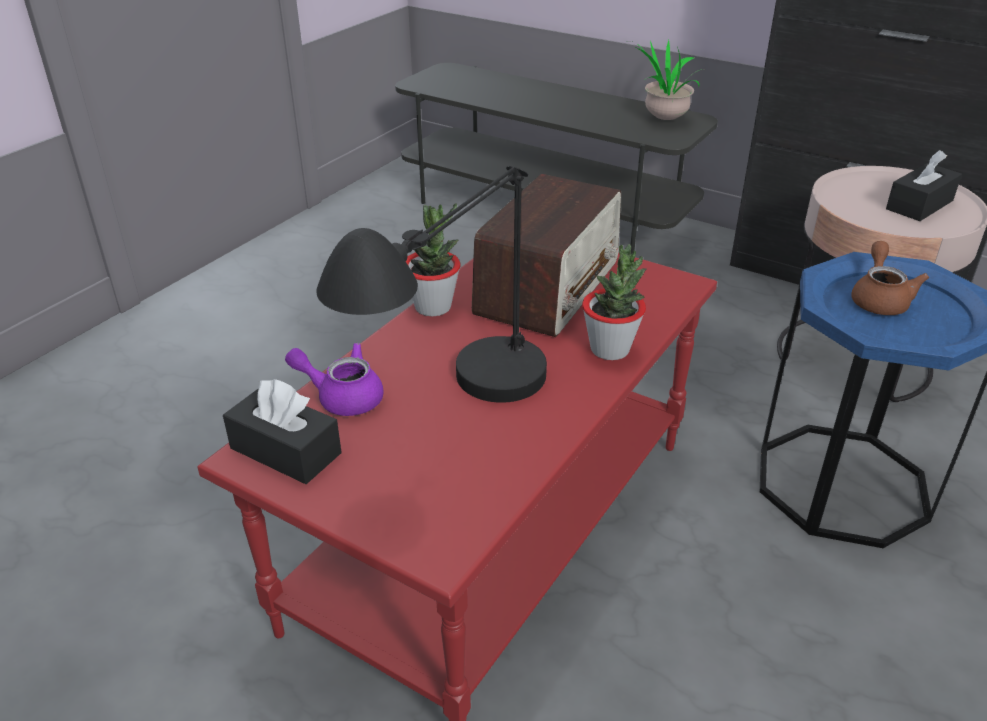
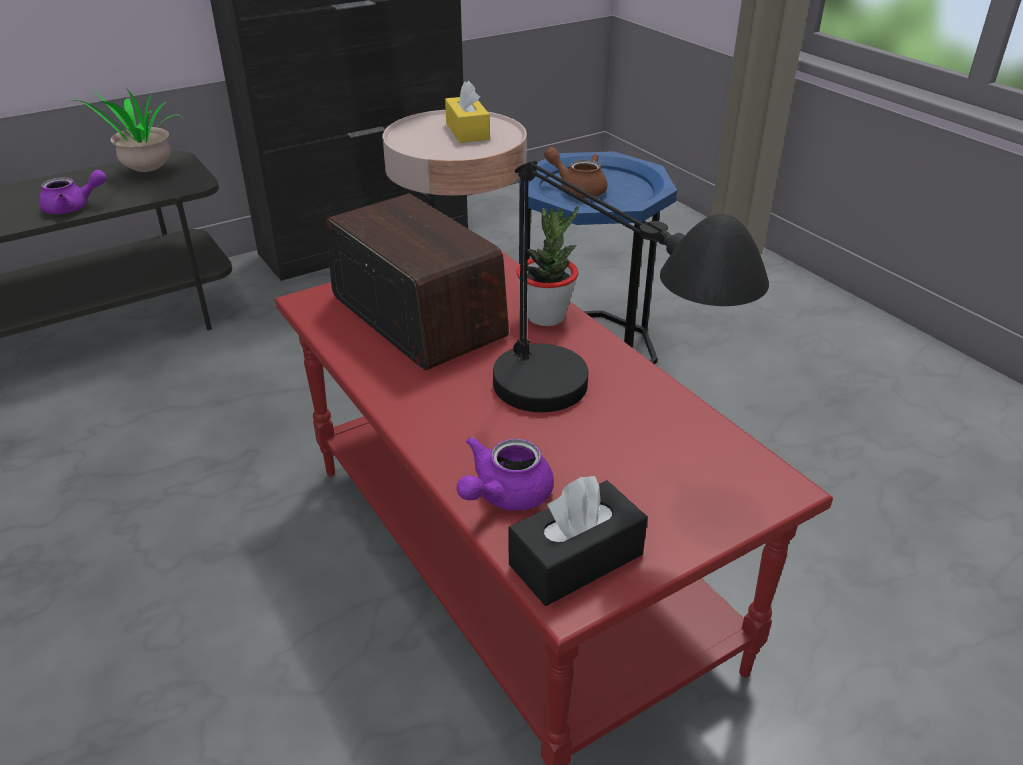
camera: 65 degrees left, 0 degrees up
(433, 307) = (385, 392): potted plant -> none
(582, 120) = (73, 207): none -> purple teapot
(919, 205) = (467, 131): black tissue box -> yellow tissue box

